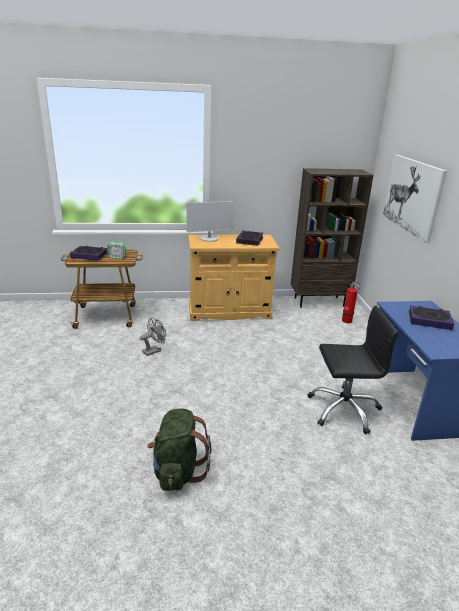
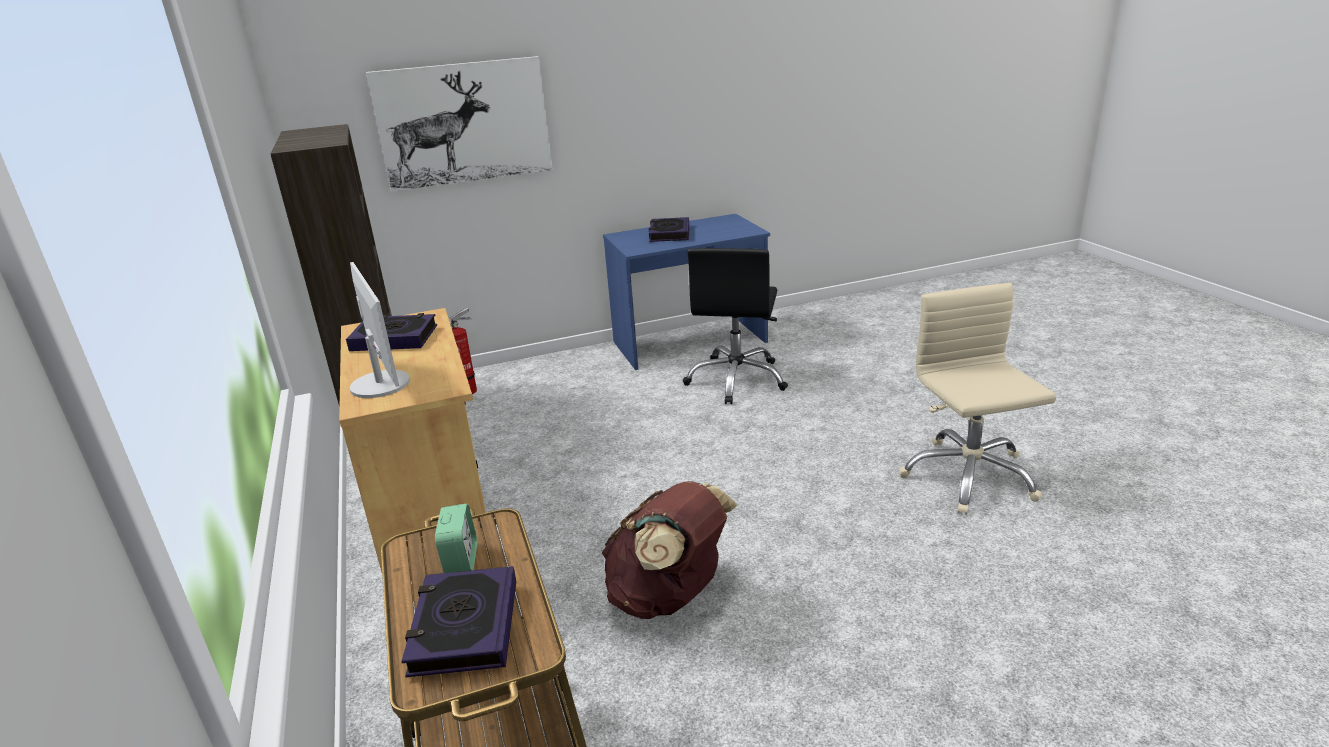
camera: 100 degrees left, 0 degrees up
(154, 350) = (669, 597): grey fan -> brown backpack
(177, 471) = (968, 476): green backpack -> beige office chair
(343, 409) = (737, 379): black office chair -> black office chair turned 150 degrees counterclockwise

